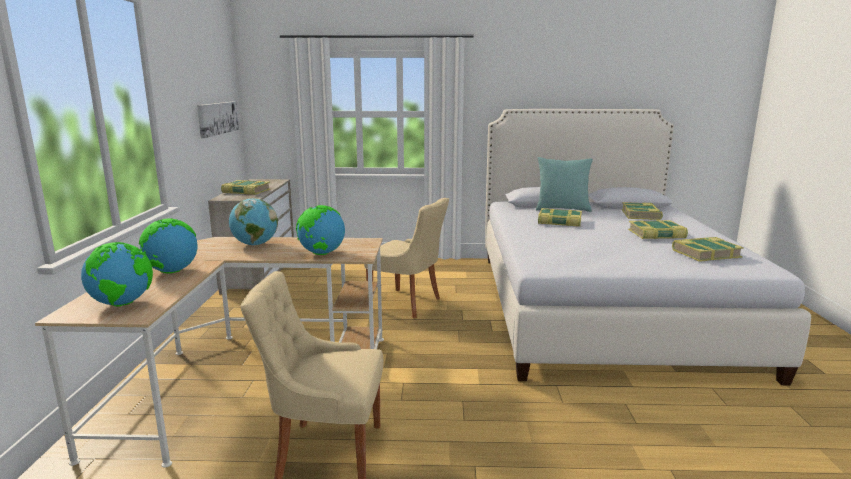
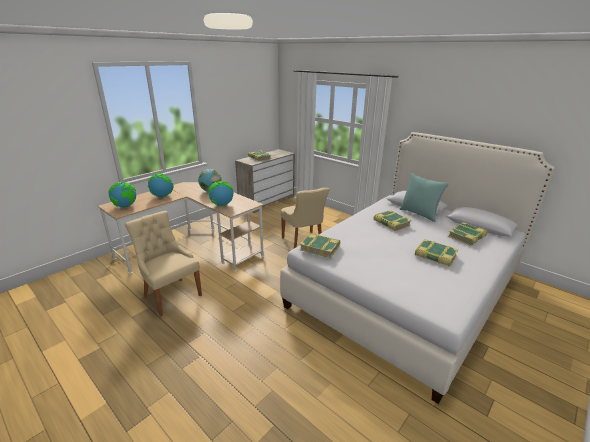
camera: 40 degrees right, 10 degrees up
(217, 118) = (253, 117): picture -> none
(705, 254) = (430, 283): book -> book (320, 248)

